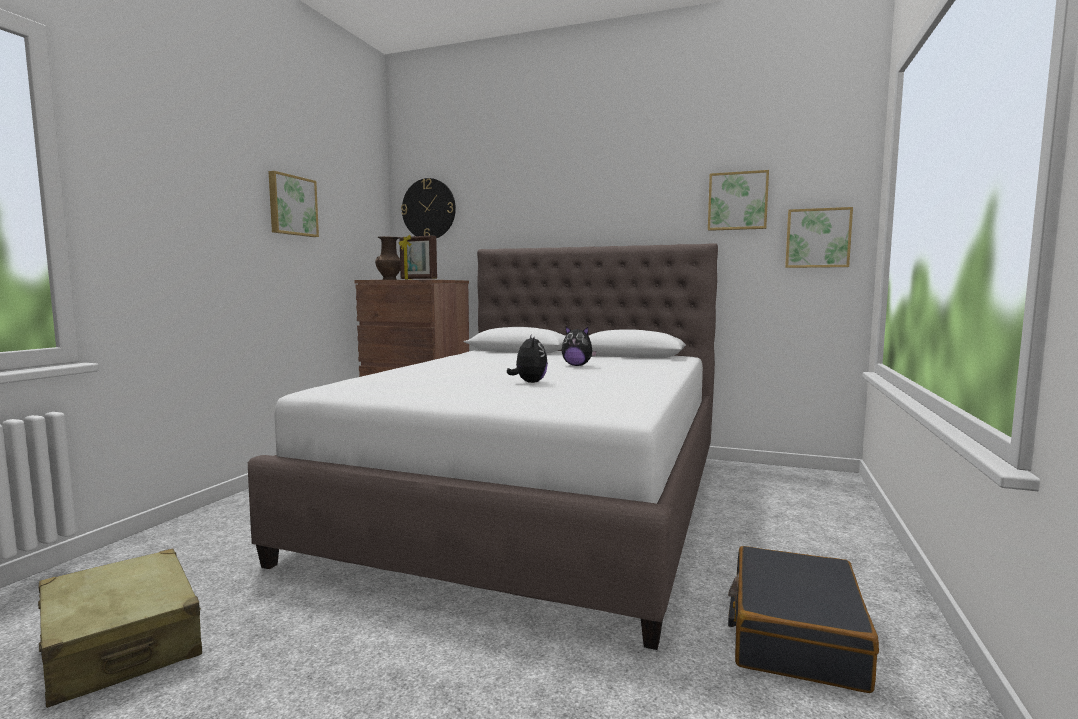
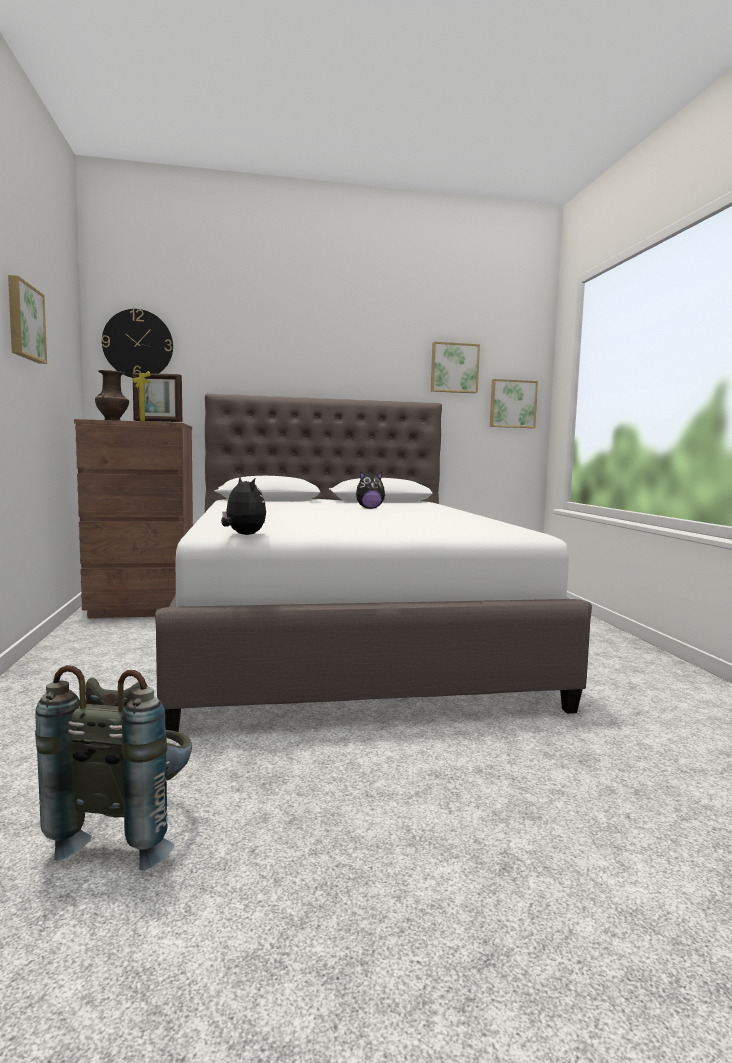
camera: 30 degrees left, 0 degrees up
(122, 645) = (128, 830): beige suitcase -> grey backpack
(529, 382) = (382, 520): plush toy -> plush toy (243, 535)
(794, 634) = (633, 686): black suitcase -> none

